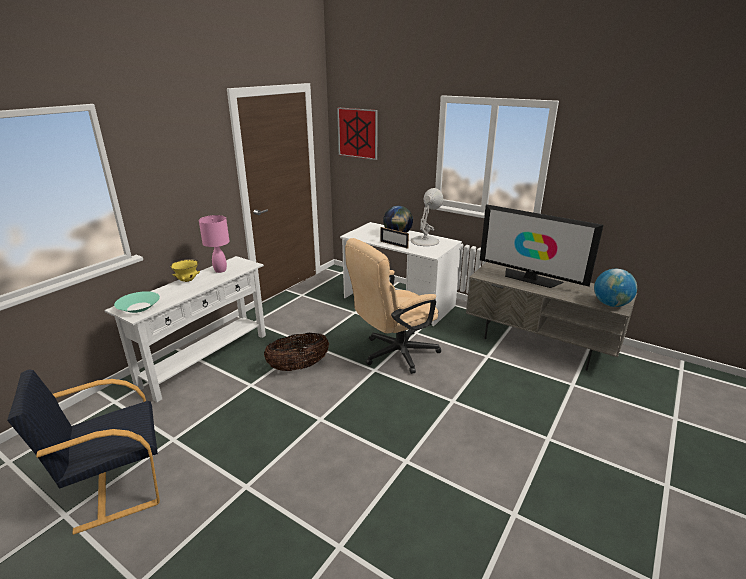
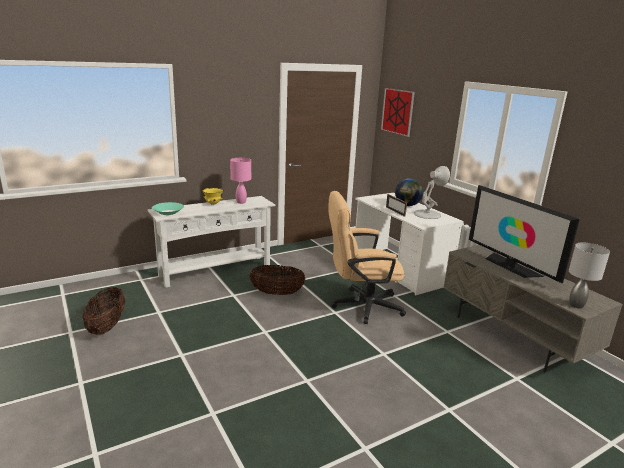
camera: 25 degrees right, 5 degrees down
(115, 485) = (107, 326): black armchair -> basket
(611, 304) = (576, 305): globe -> grey table lamp

